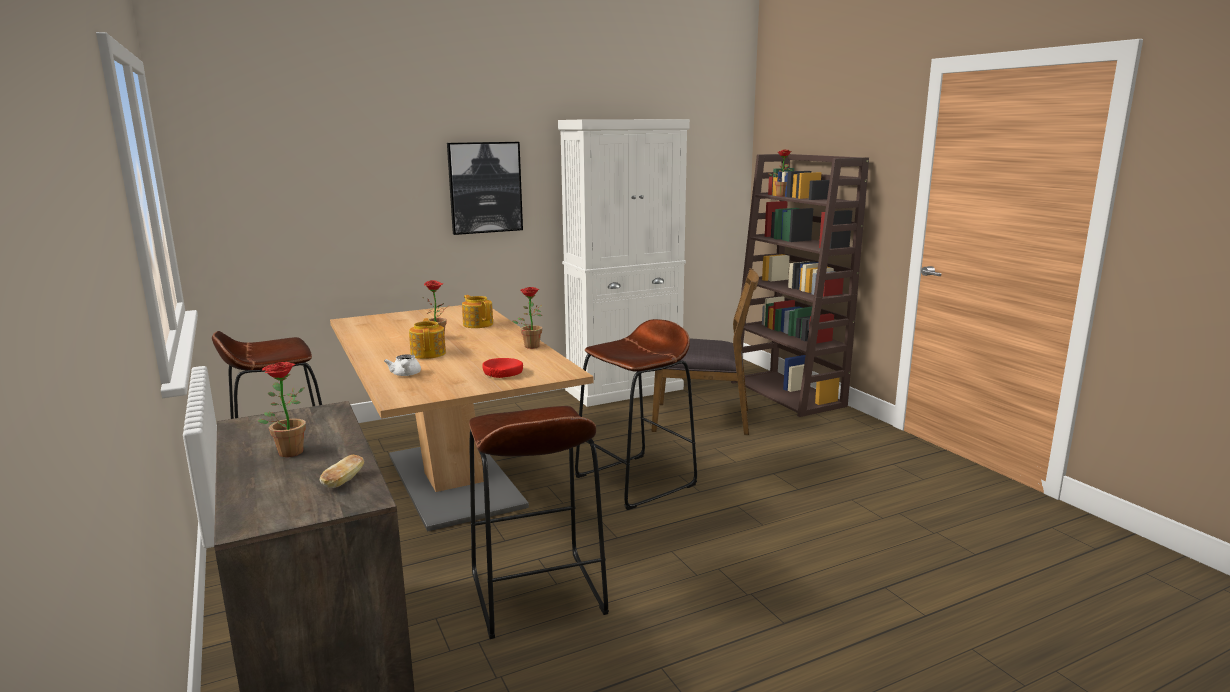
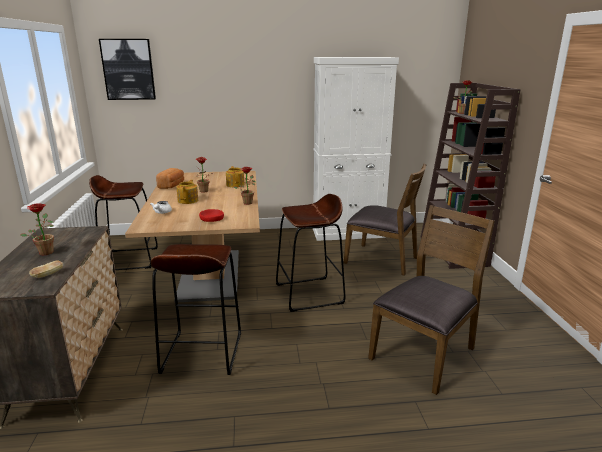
camera: 20 degrees right, 5 degrees up
(370, 336) = (172, 185): none -> bread
(485, 187) = (265, 99): picture -> picture (128, 69)
(851, 527) = (424, 354): none -> brown chair

